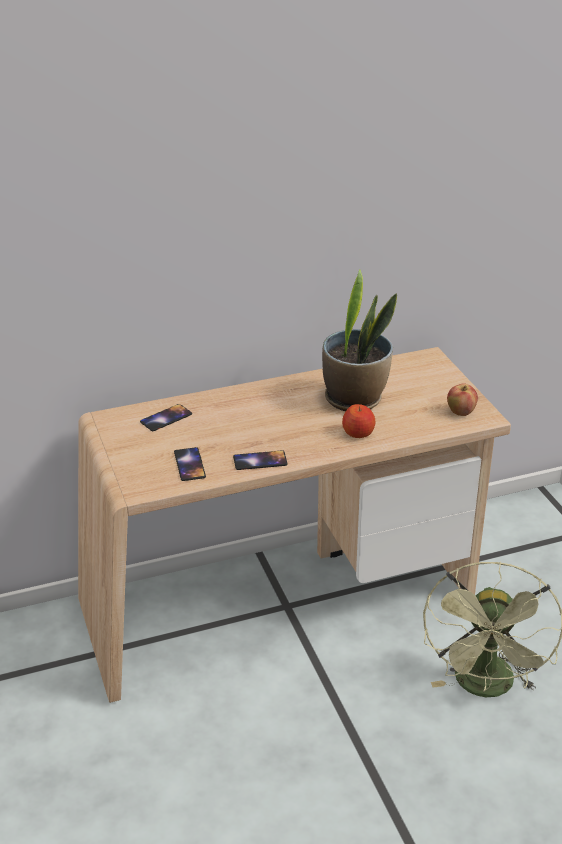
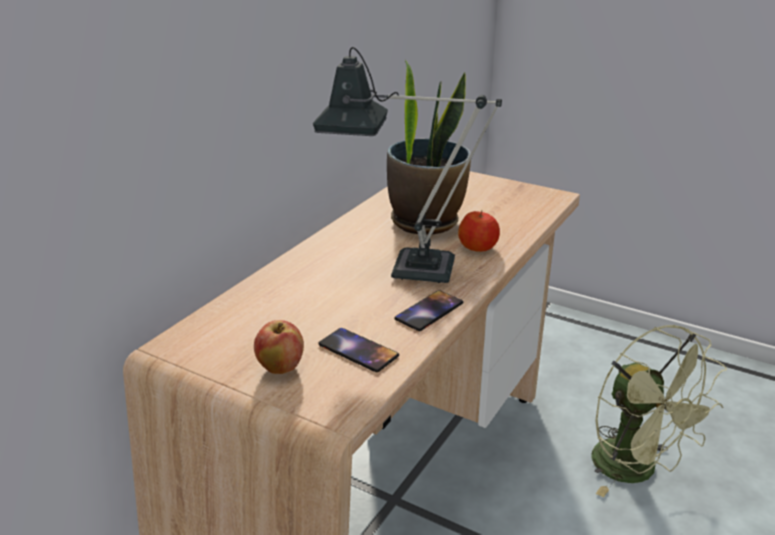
camera: 40 degrees left, 5 degrees down
(166, 418) = (253, 314): phone -> none
(289, 427) = (406, 268): none -> table lamp
(460, 412) = (530, 199): apple -> apple (280, 368)

